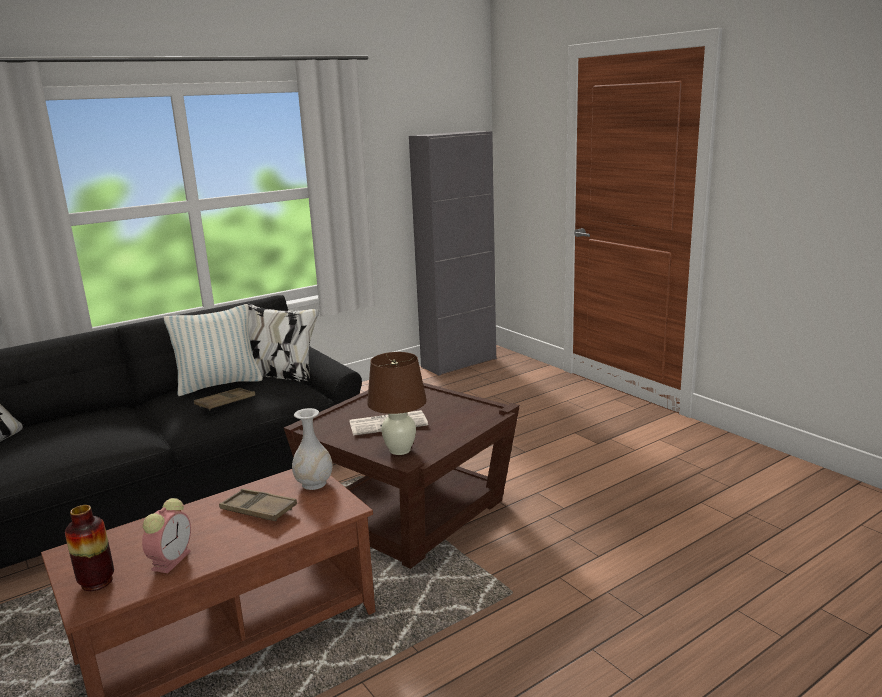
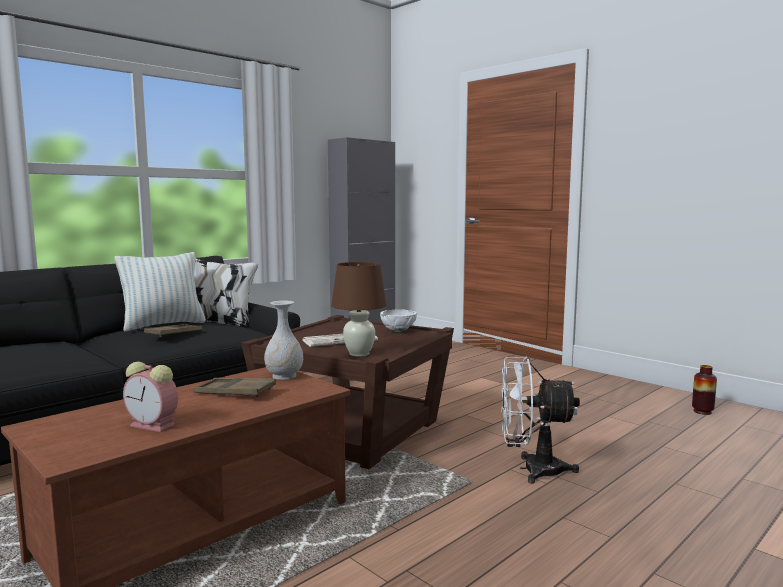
camera: 10 degrees left, 10 degrees down
(97, 582) = (73, 443): vase -> vase (702, 411)
(172, 559) = (154, 425): alarm clock -> alarm clock turned 105 degrees clockwise
(457, 406) = (398, 331): none -> white bowl
(583, 579) = (532, 469): none -> white fan

